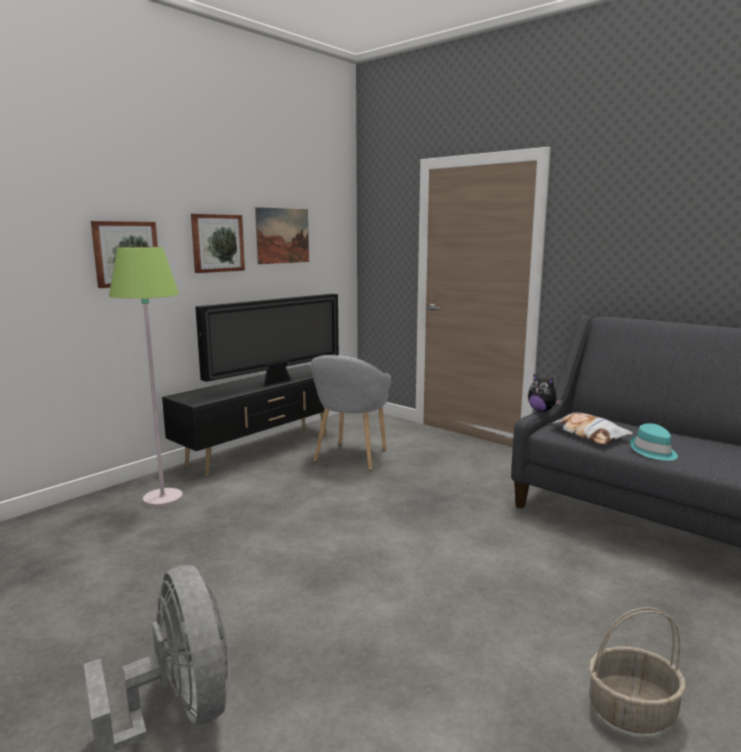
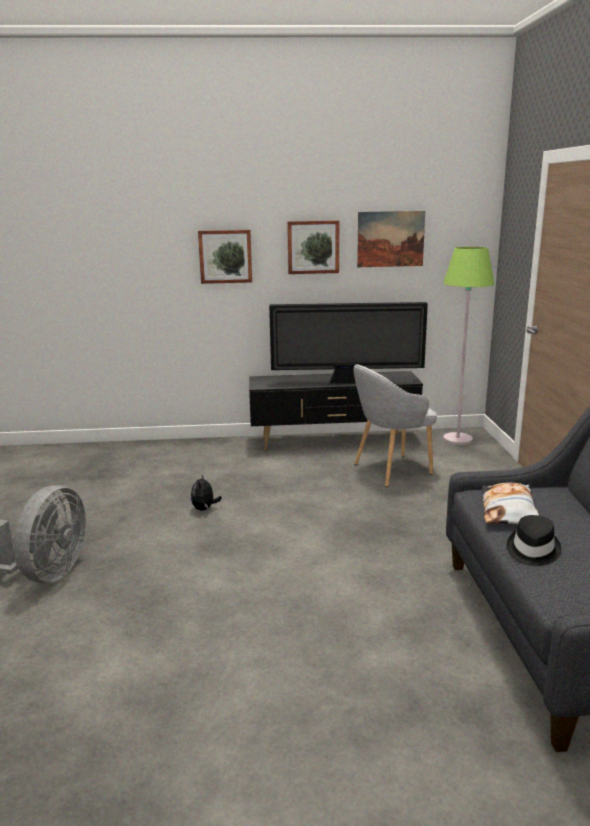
camera: 45 degrees right, 5 degrees up
(162, 499) = (216, 456): green floor lamp -> green floor lamp (457, 439)
(542, 410) = (504, 471): plush toy -> plush toy (204, 509)
(632, 710) = (238, 731): basket -> none
(653, 451) = (532, 550): turquoise hat -> black hat

